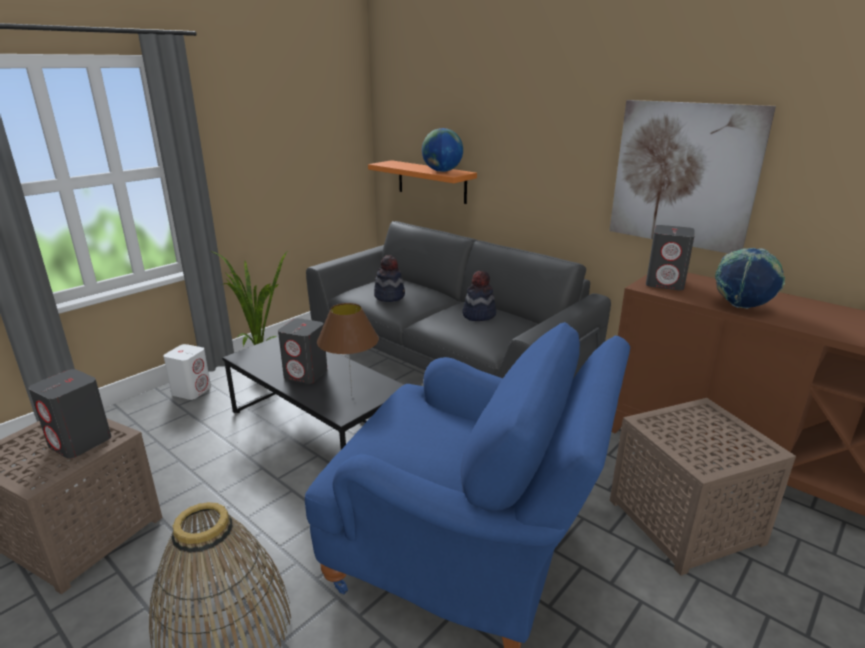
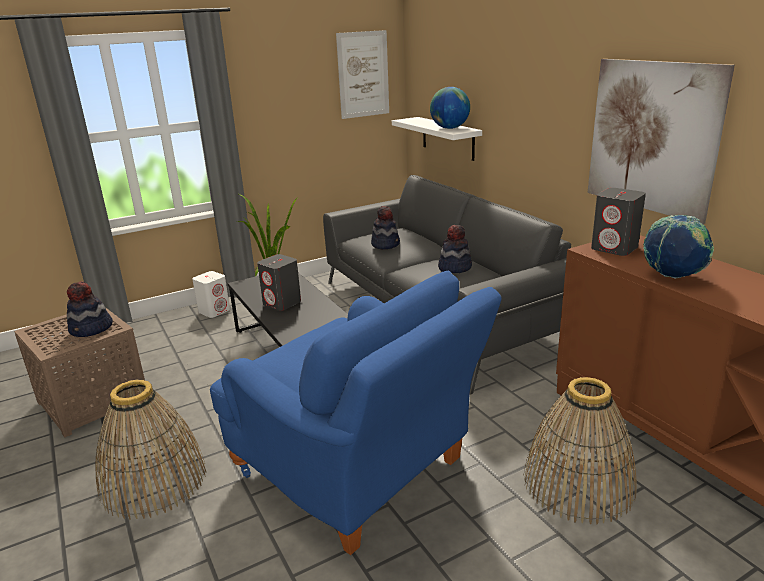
camera: 20 degrees right, 0 degrees up
(80, 442) = (91, 329): grey speaker -> hat
(334, 115) = (363, 74): none -> picture
(351, 395) = (307, 323): brown table lamp -> none
(431, 181) = (447, 138): orange shelf -> white shelf
(681, 520) = (578, 483): brown side table -> basket

